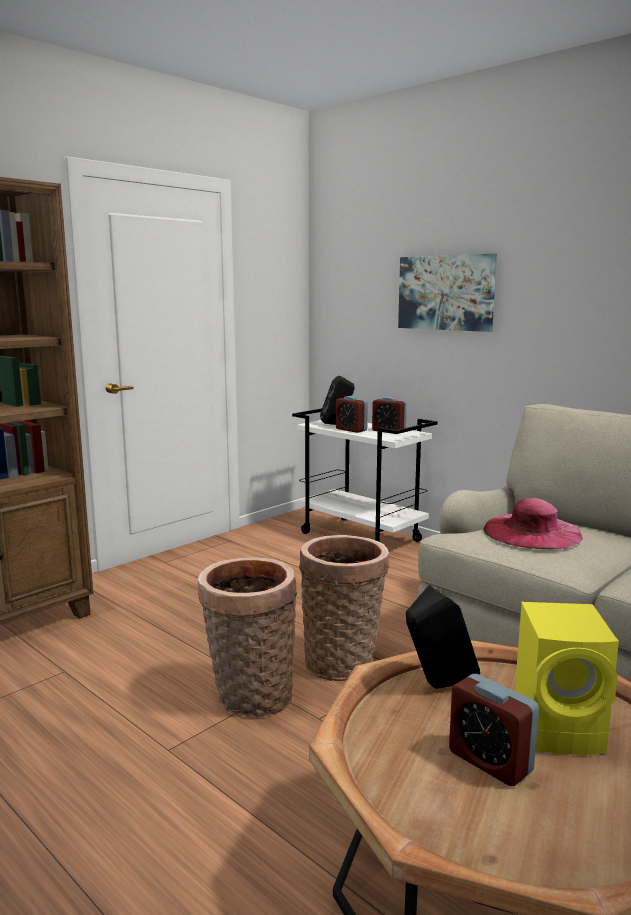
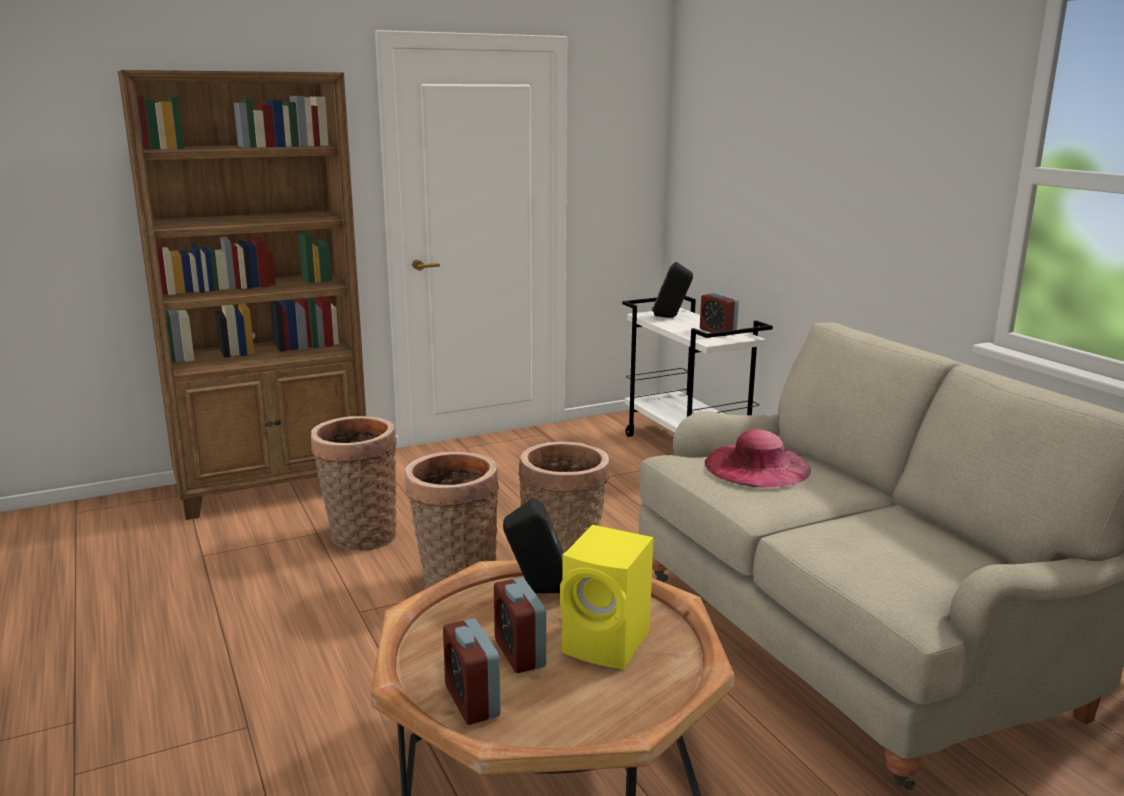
camera: 20 degrees right, 5 degrees up
(114, 665) = (360, 536): none -> basket
(351, 430) = (677, 326): alarm clock -> alarm clock (472, 701)
(446, 293) = (791, 174): picture -> none

